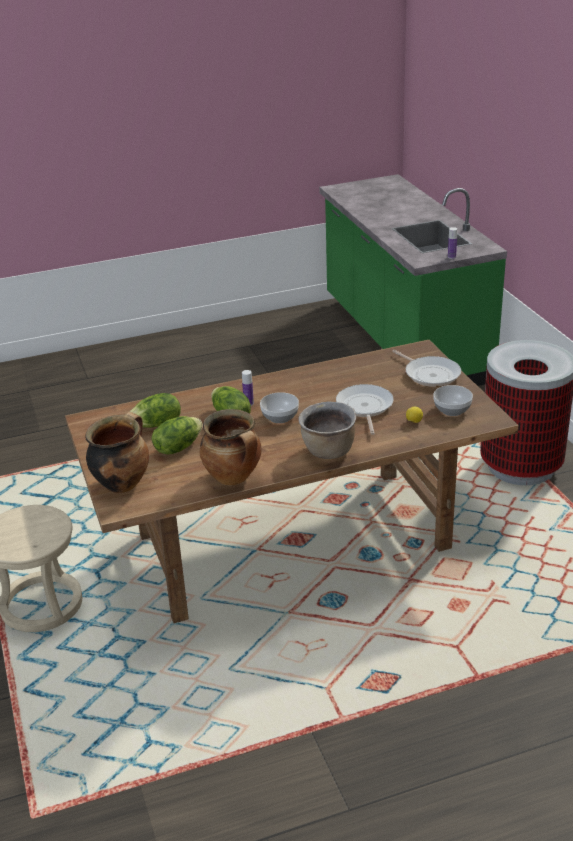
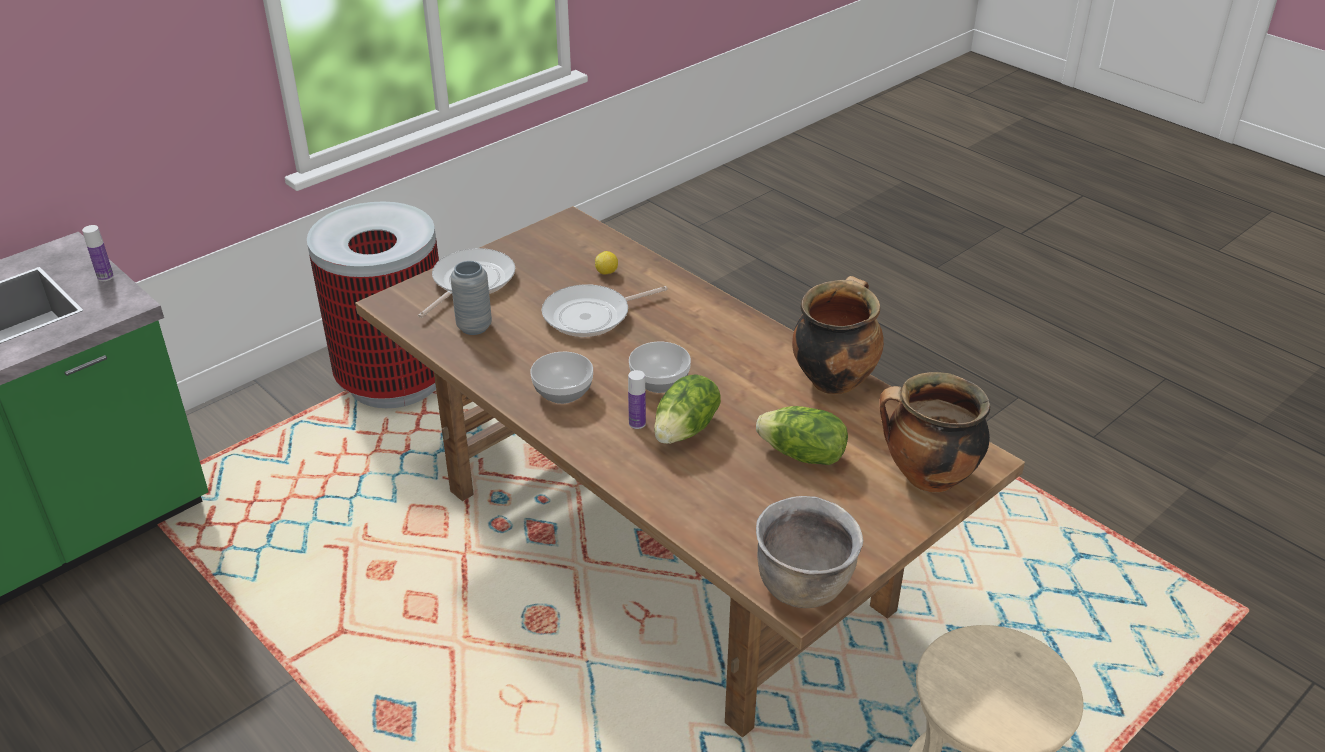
camera: 115 degrees left, 5 degrees up
(157, 424) = (757, 501): lettuce -> none
(328, 451) = (719, 320): brown cooking pot -> brown cooking pot (803, 586)
(378, 369) = (474, 327): none -> grey vase
(452, 410) = (562, 251): bowl -> bowl (564, 392)

